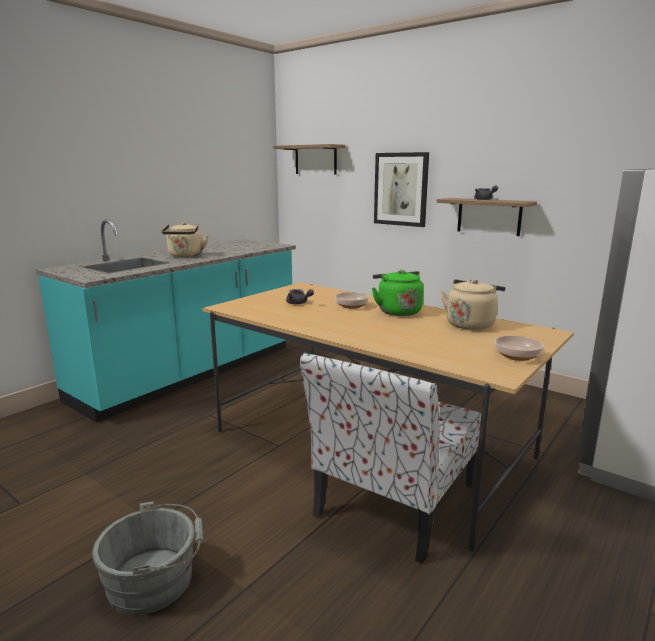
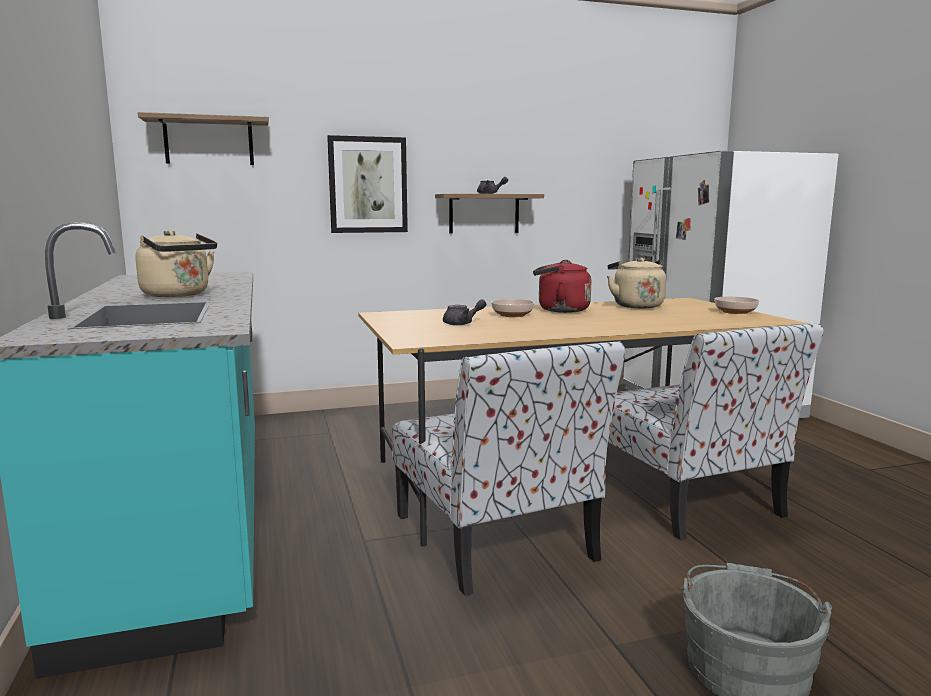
camera: 55 degrees left, 5 degrees down
(246, 448) = (496, 539): none -> chair
(397, 311) = (560, 310): green kettle -> red kettle

